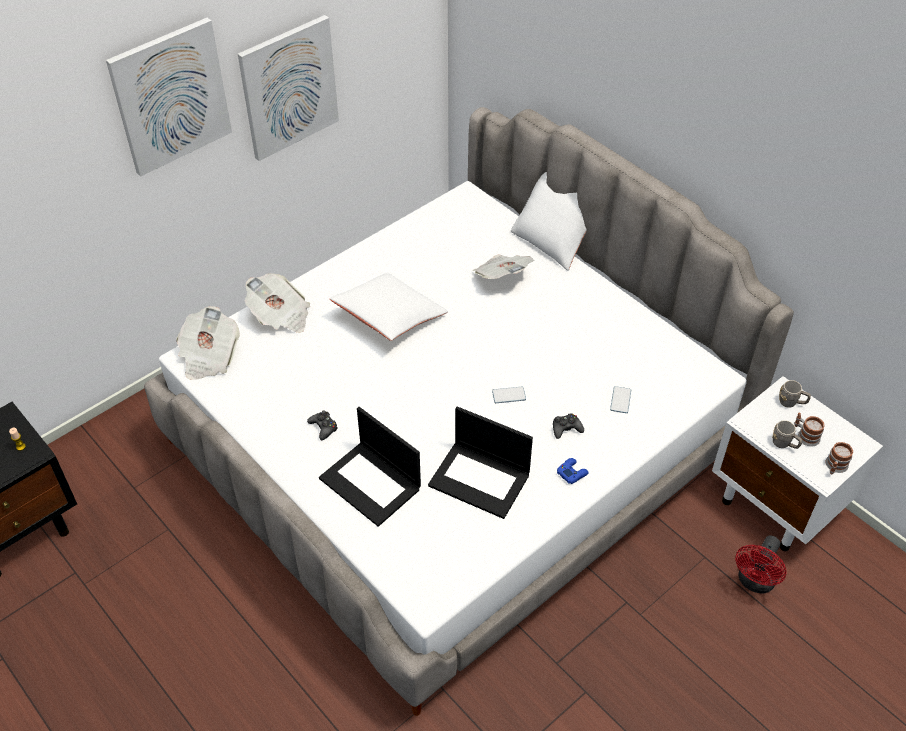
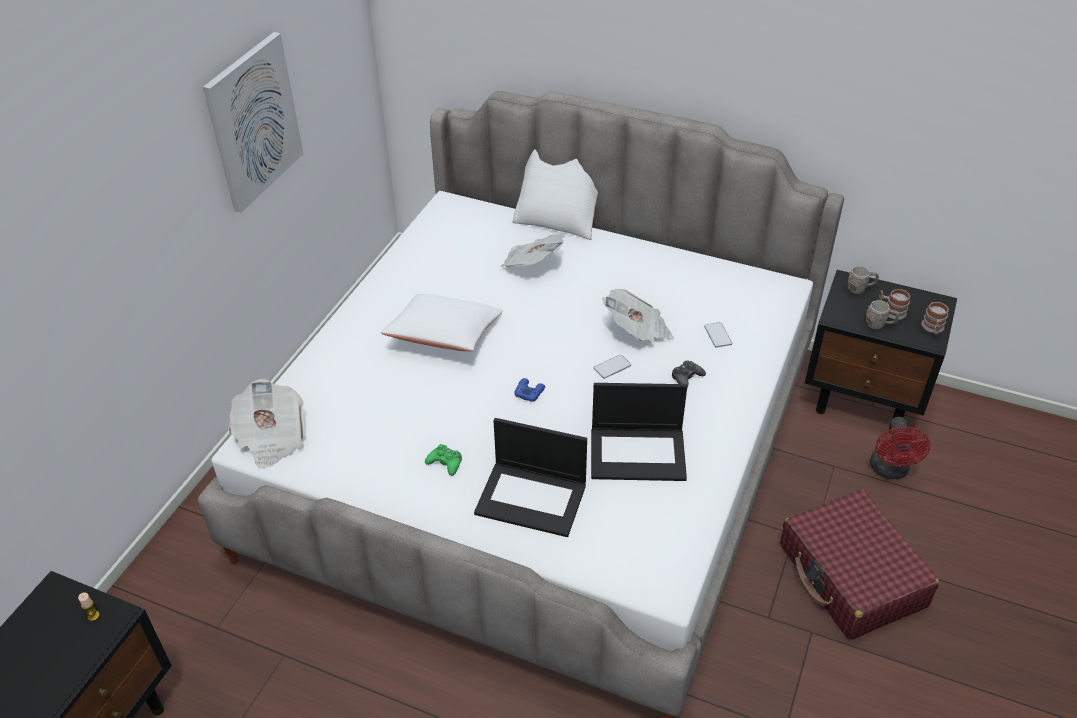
camera: 25 degrees left, 5 degrees down
(170, 96) = (147, 148): picture -> none
(280, 316) = (326, 372): newspaper -> newspaper (638, 331)
(323, 427) = (445, 463): black game controller -> green game controller
(572, 473) = (719, 415): blue game controller -> blue game controller (529, 392)
(653, 660) = (851, 576): none -> red suitcase
(777, 506) = (864, 398): white nightstand -> black nightstand

